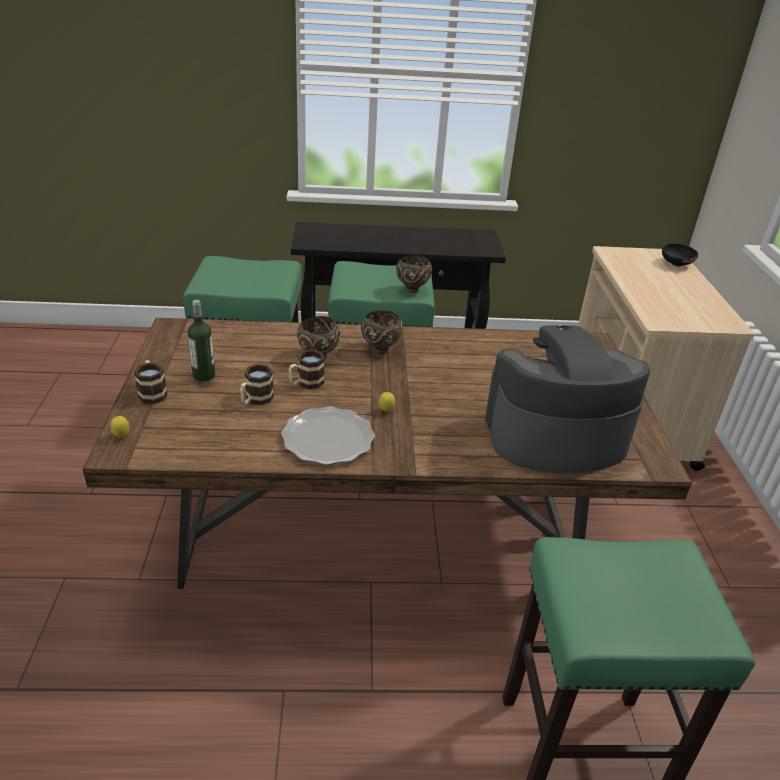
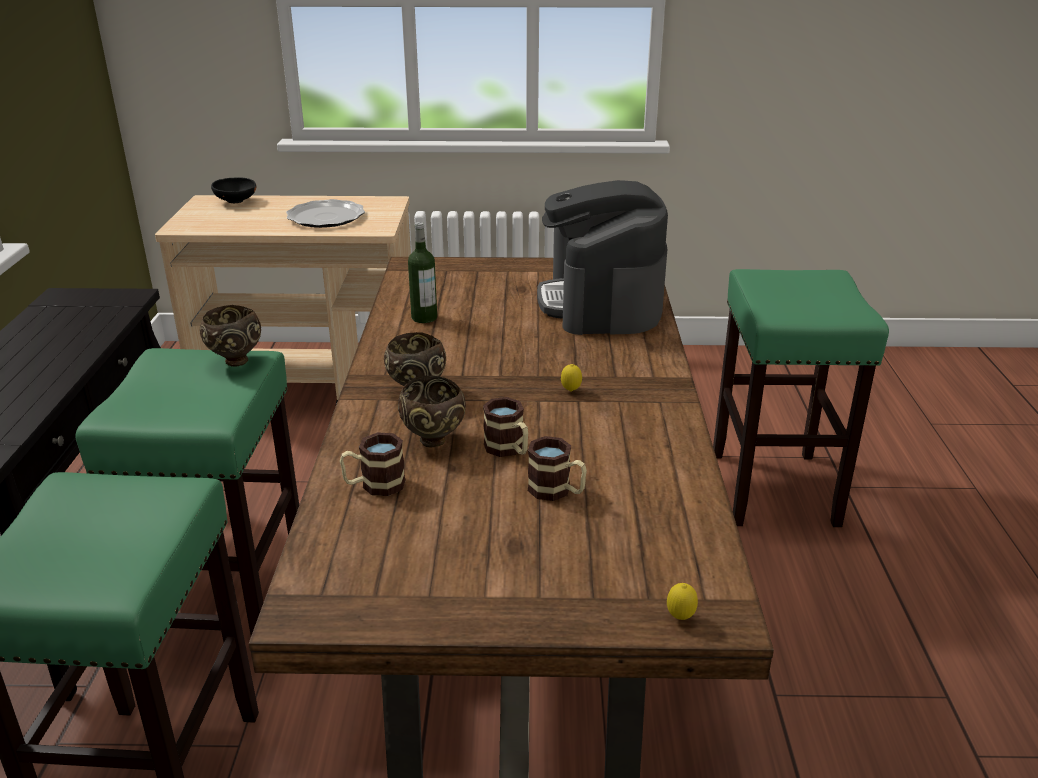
camera: 85 degrees left, 5 degrees down
(152, 392) = (546, 602): mug -> mug (374, 485)
(204, 376) = (489, 549): bottle -> bottle (424, 317)
(328, 439) = (639, 430): plate -> plate (326, 217)

